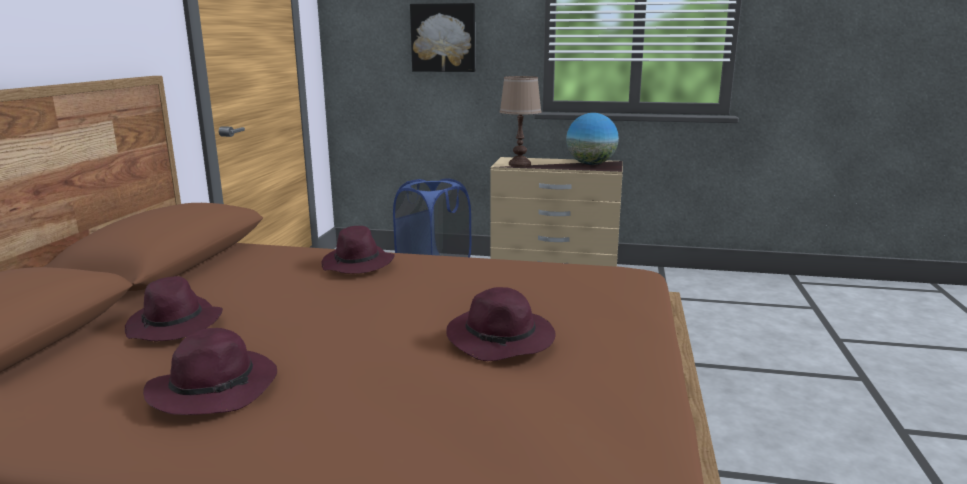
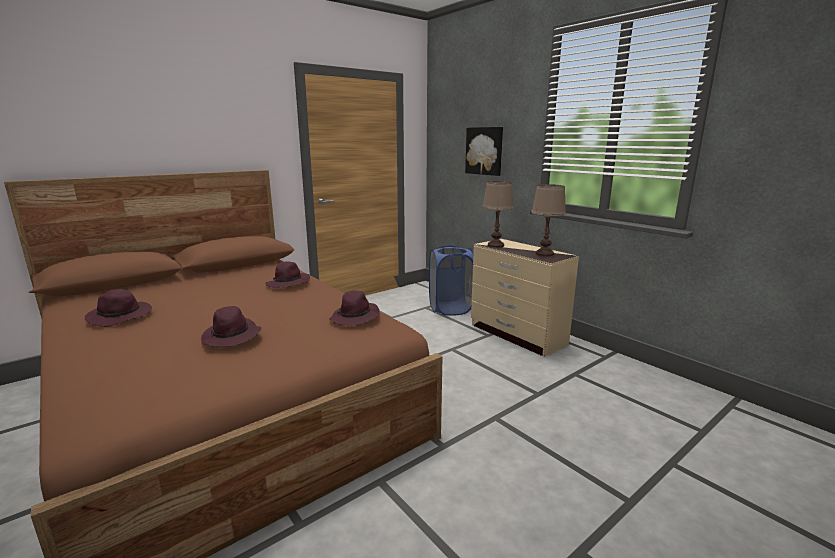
camera: 40 degrees right, 0 degrees up
(175, 325) = (174, 290): purple hat -> purple hat (355, 318)
(590, 164) = (544, 254): globe -> brown table lamp

